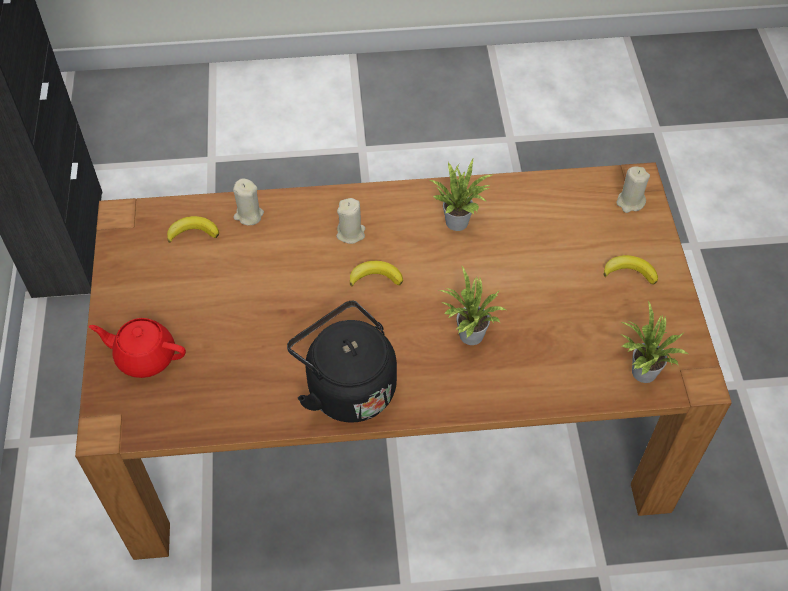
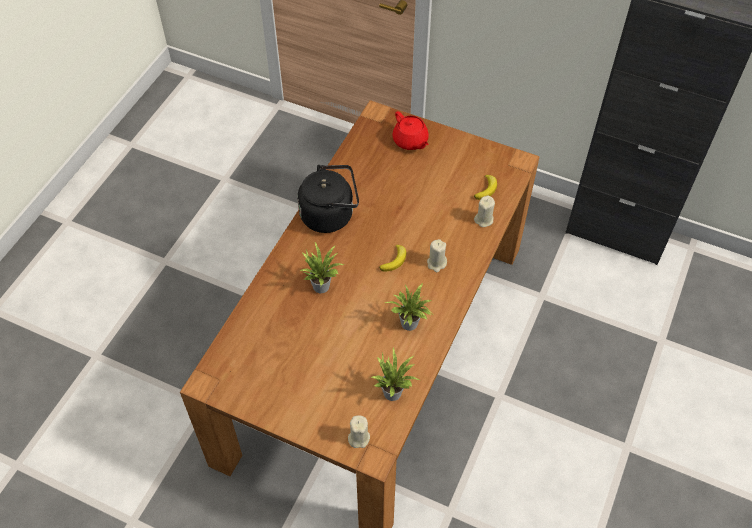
camera: 120 degrees right, 0 degrees up
(145, 356) = (410, 141): red teapot -> red teapot turned 105 degrees clockwise
(630, 272) = (304, 399): banana -> none
(640, 373) = (233, 356): potted plant -> potted plant (393, 391)

